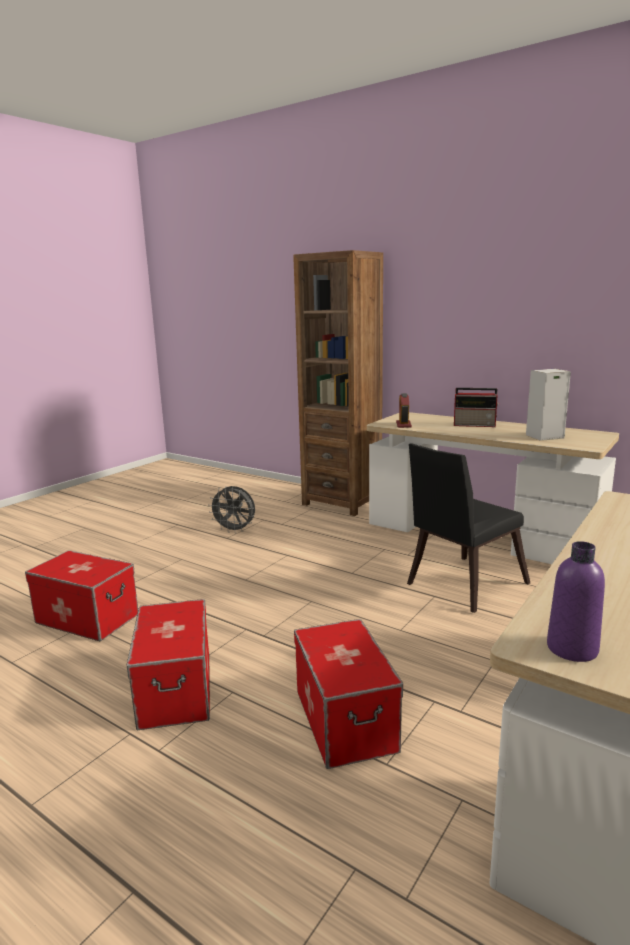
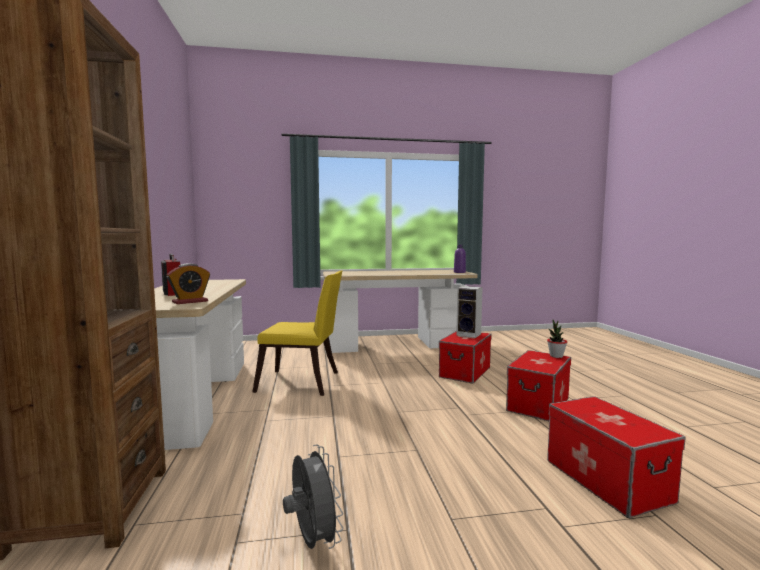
camera: 135 degrees left, 10 degrees down
(150, 653) = (556, 356): none -> potted plant
(461, 585) = (303, 383): black chair -> yellow chair
(544, 437) = (211, 284): speaker -> speaker (469, 335)

